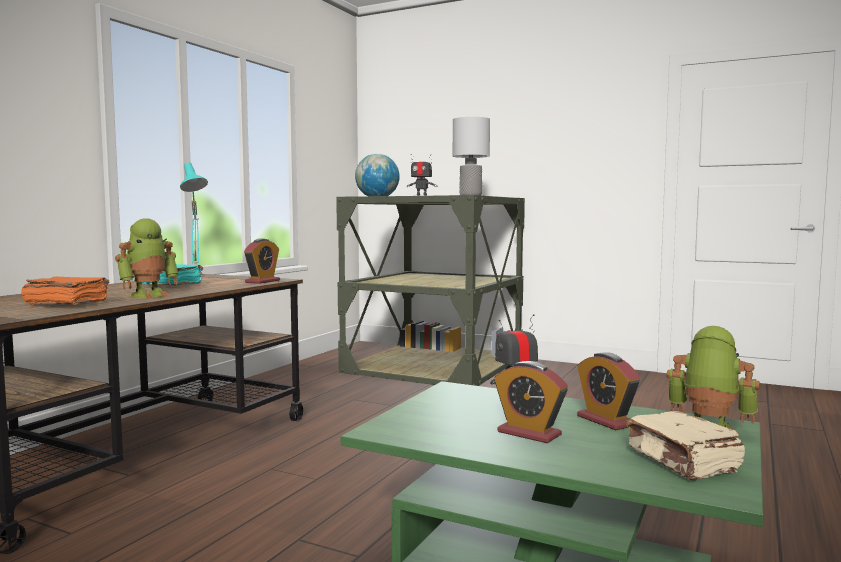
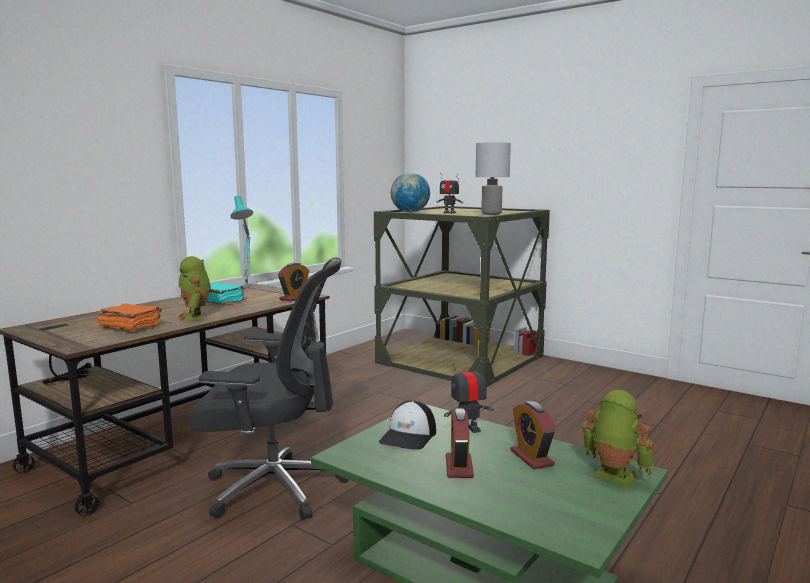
camera: 10 degrees right, 5 degrees up
(149, 295) = (195, 317): toy robot -> toy robot turned 105 degrees clockwise
(259, 504) = (272, 489): none -> office chair
(450, 410) = (409, 436): none -> cap
(529, 433) = (459, 467): alarm clock -> alarm clock turned 45 degrees clockwise
(683, 461) = (569, 508): beige book -> none

